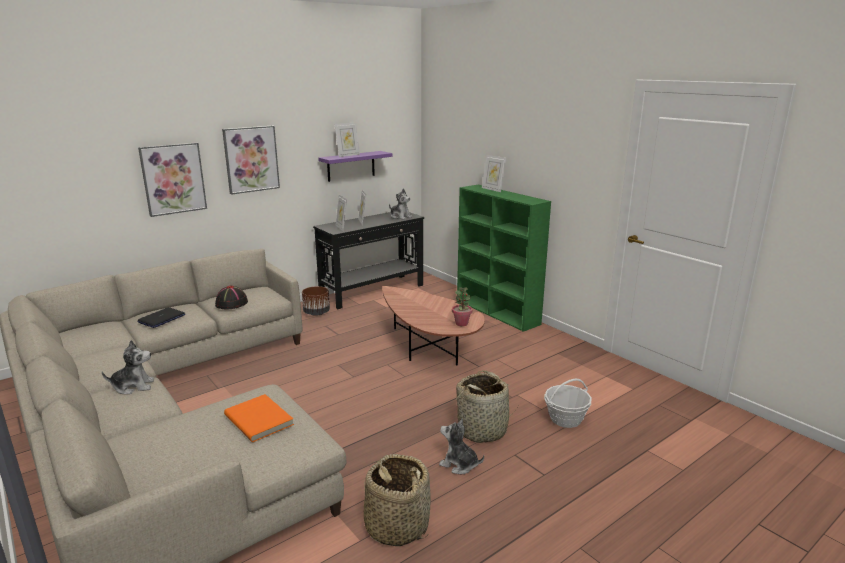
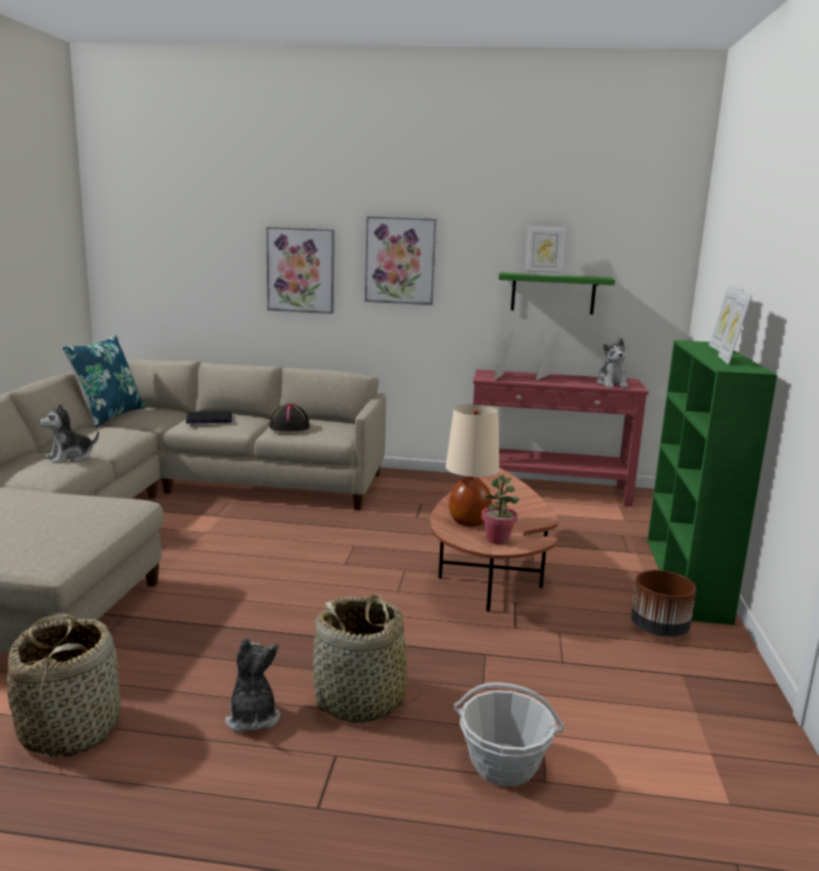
camera: 45 degrees right, 5 degrees down
(66, 347) = (108, 416): none -> blue pillow
(133, 386) = (70, 457): plush toy -> plush toy turned 105 degrees clockwise
(260, 419) = (61, 519): orange book -> none
(316, 313) = (437, 488): brown planter -> brown planter (658, 629)
(351, 166) = (553, 293): purple shelf -> green shelf
(373, 291) = (548, 490): black console table -> red console table
(432, 320) = (469, 521): none -> beige table lamp
(516, 196) = (729, 360): none -> picture frame

